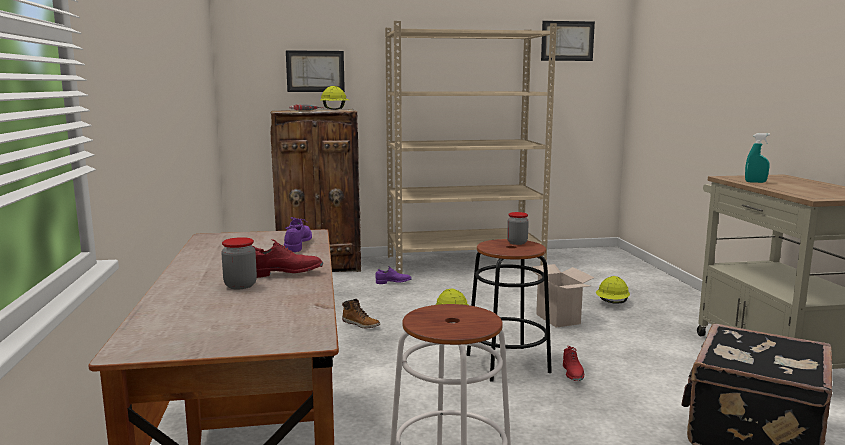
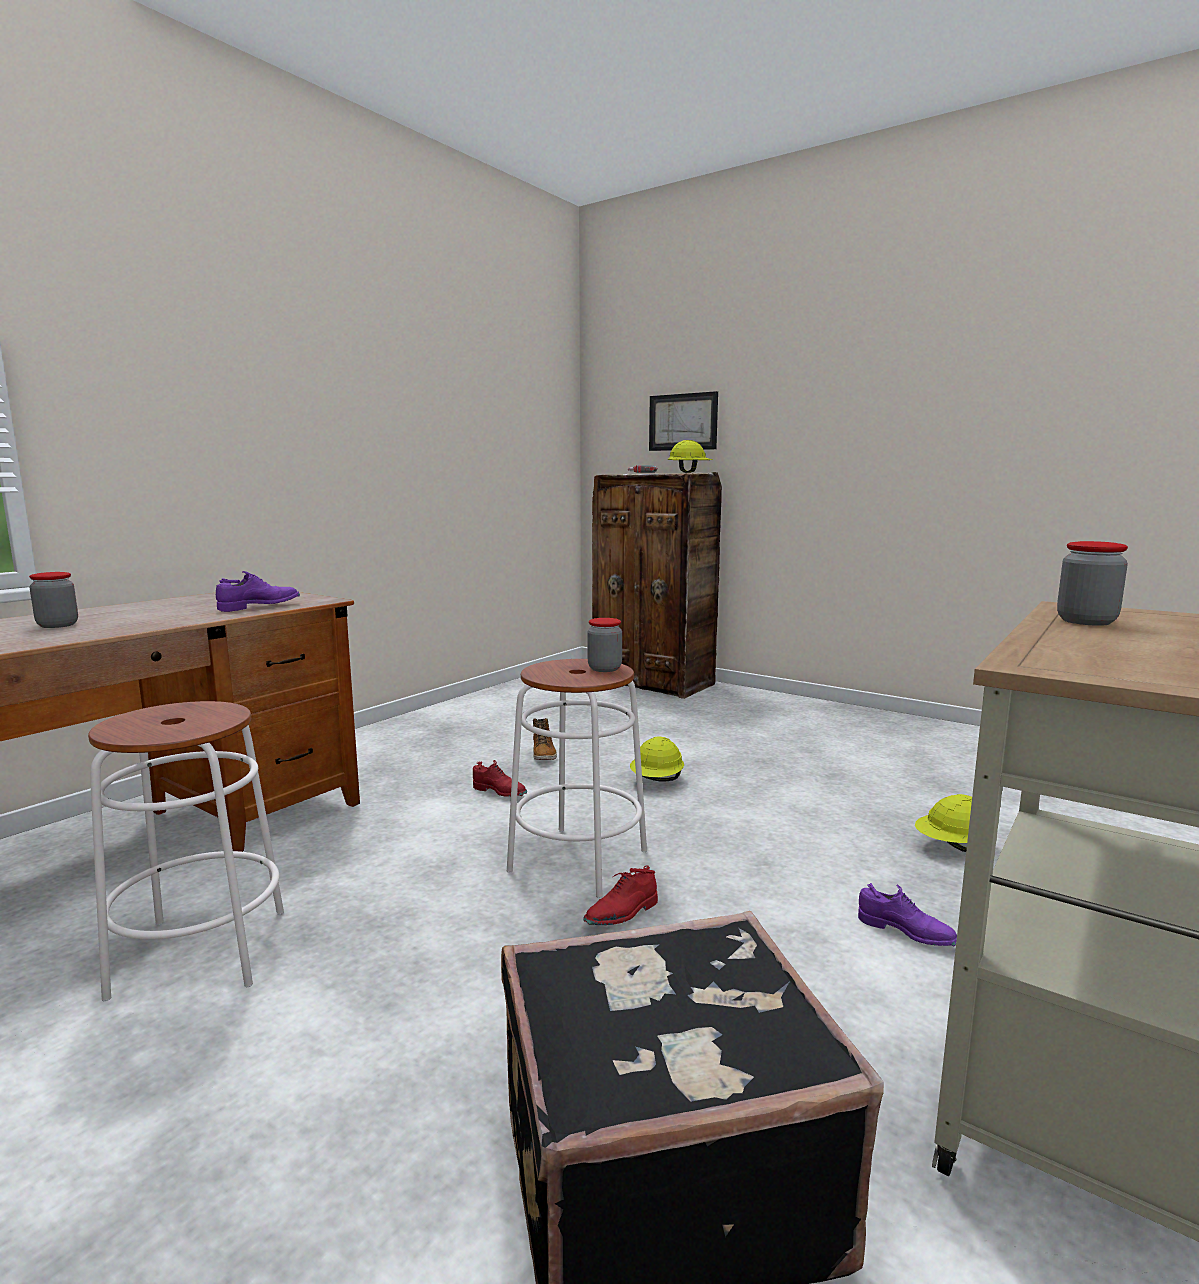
camera: 45 degrees right, 0 degrees up
(284, 273) = (121, 624): red shoe -> red shoe (500, 792)
(393, 282) = (690, 720): purple shoe -> purple shoe (906, 932)
(464, 263) = (839, 721): beige bookcase -> none
(507, 363) = (578, 860): black stool -> white stool
(559, 319) = (796, 836): cardboard box -> none
(567, 41) = (1112, 340): picture -> none
(755, 182) = (1086, 621): turquoise spray bottle -> jar

